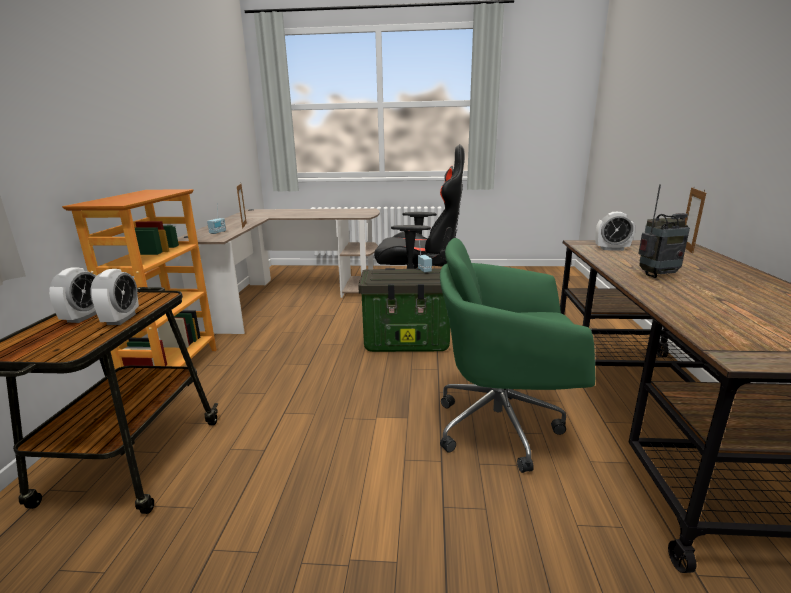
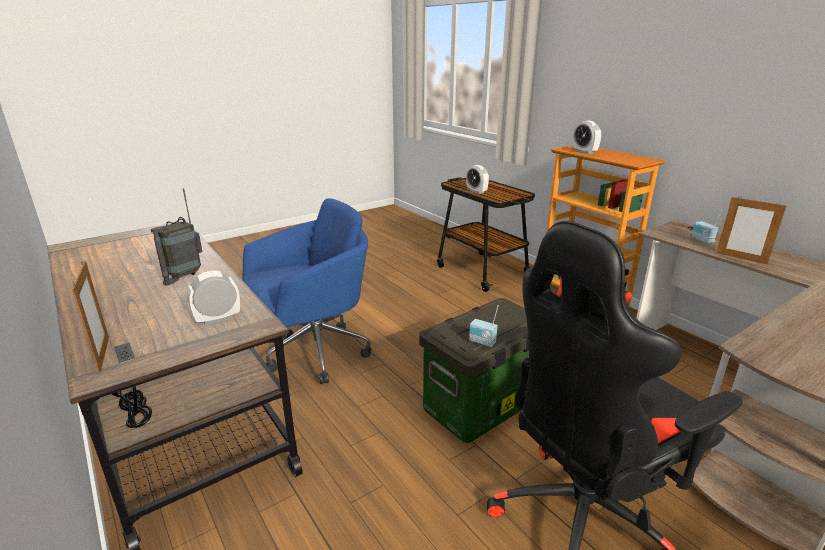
camera: 140 degrees right, 5 degrees up
(83, 317) = (494, 188): alarm clock -> alarm clock (584, 152)
(503, 428) = (313, 356): green office chair -> blue office chair

